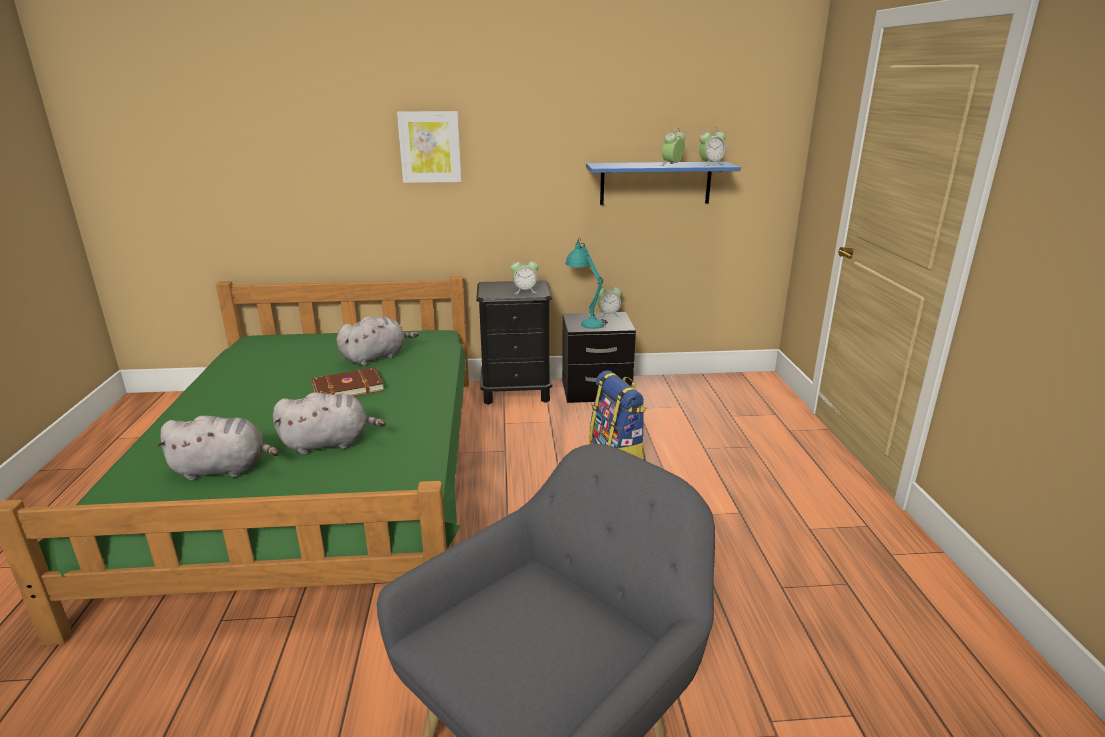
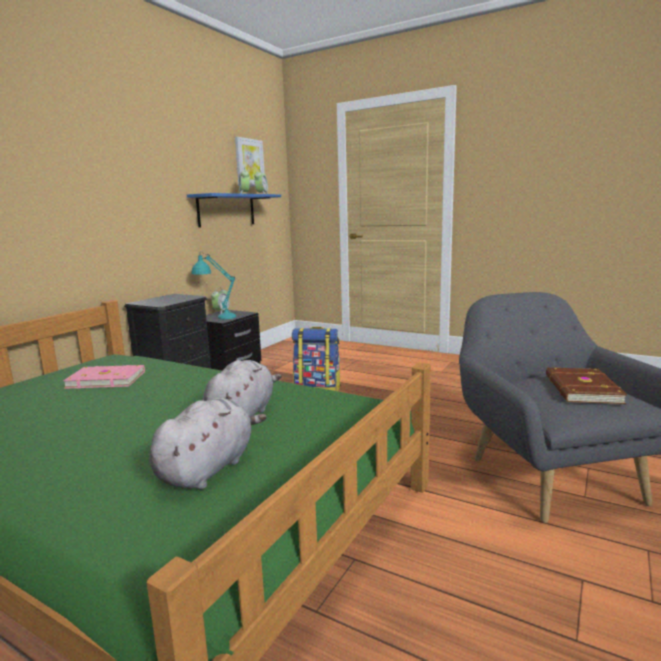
camera: 55 degrees left, 10 degrees down
(347, 387) = (143, 397): brown book -> brown book (581, 389)
(376, 357) = (106, 379): grey plush toy -> pink book
(430, 147) = (68, 175): picture -> picture (249, 163)
(525, 291) = (181, 298): alarm clock -> none

